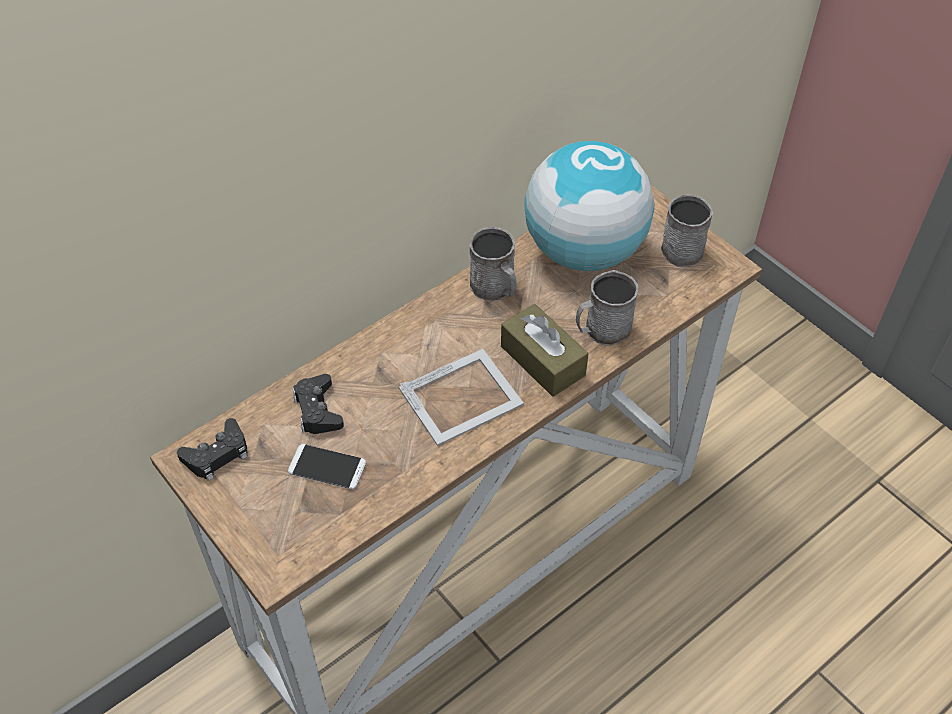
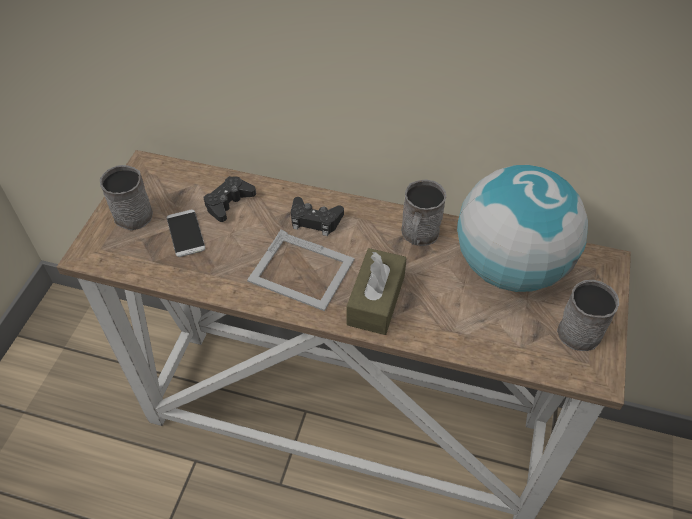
camera: 55 degrees right, 0 degrees up
(217, 454) = (157, 177): black game controller -> black game controller (315, 220)
(602, 330) = (440, 322): grey mug -> grey mug (128, 213)

